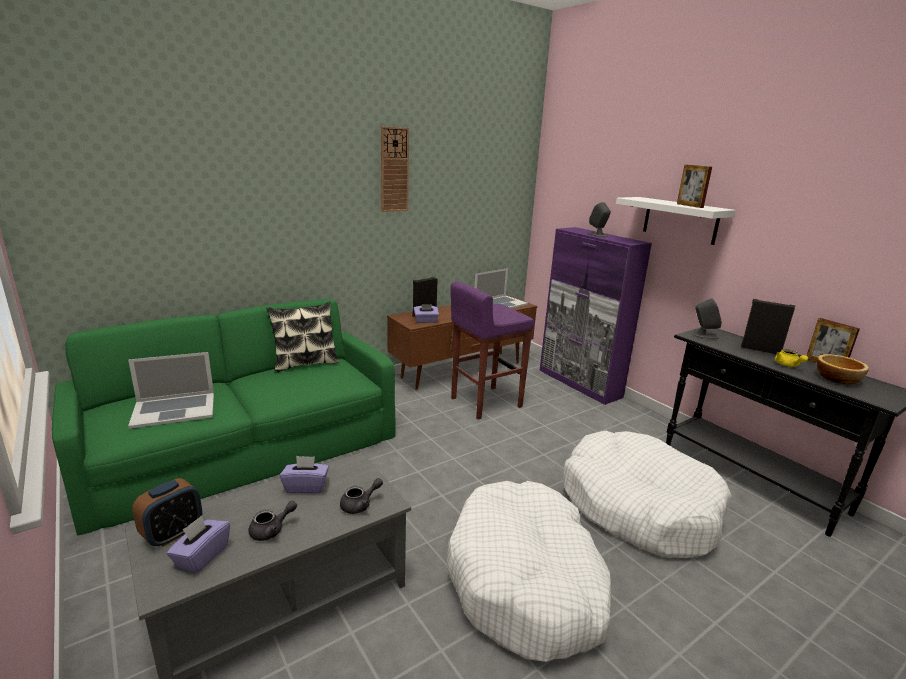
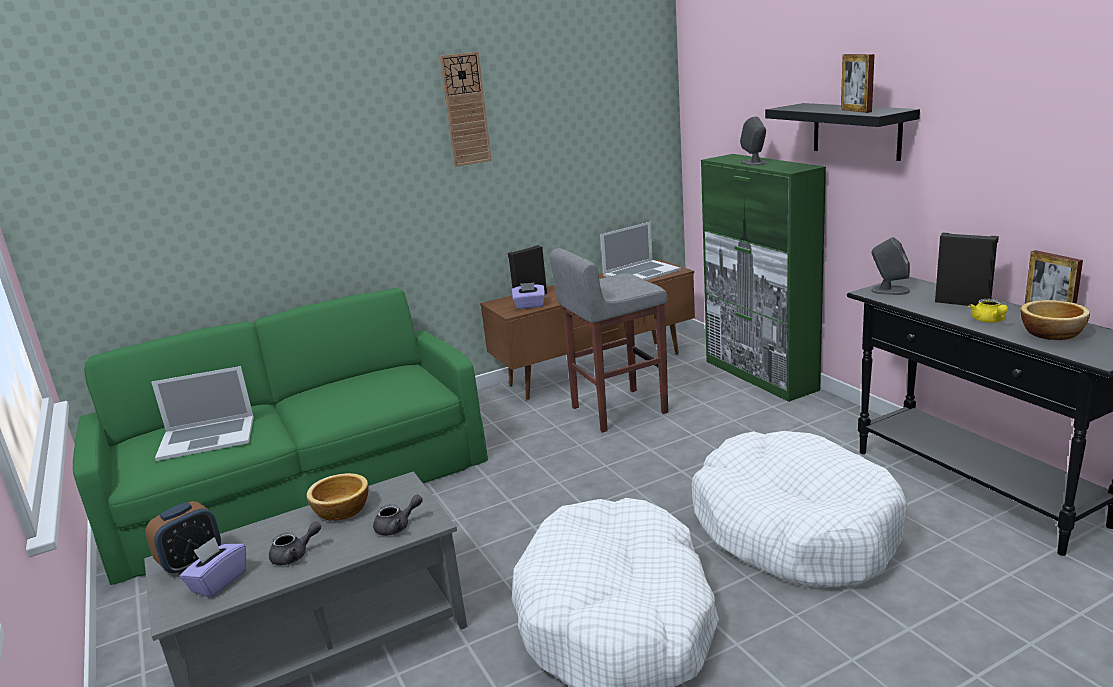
camera: 10 degrees right, 0 degrees up
(305, 363) = (368, 374): pillow -> none
(306, 487) = (341, 511): purple tissue box -> bowl
(484, 402) = (617, 410): purple stool -> grey stool
(579, 383) = (760, 375): purple cabinet -> green cabinet
(680, 220) = (856, 130): white shelf -> black shelf

